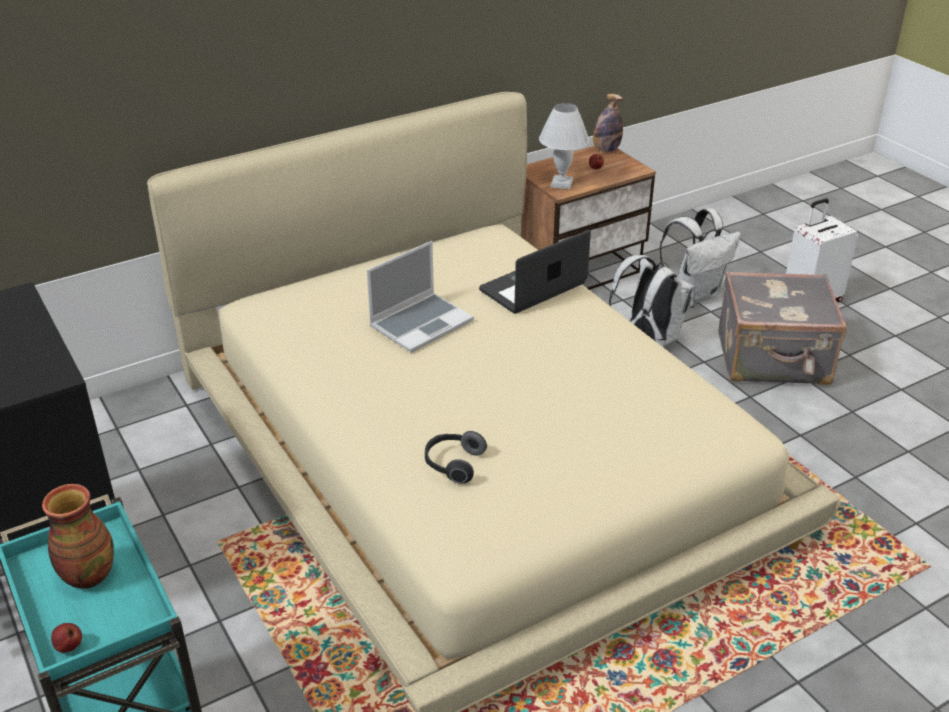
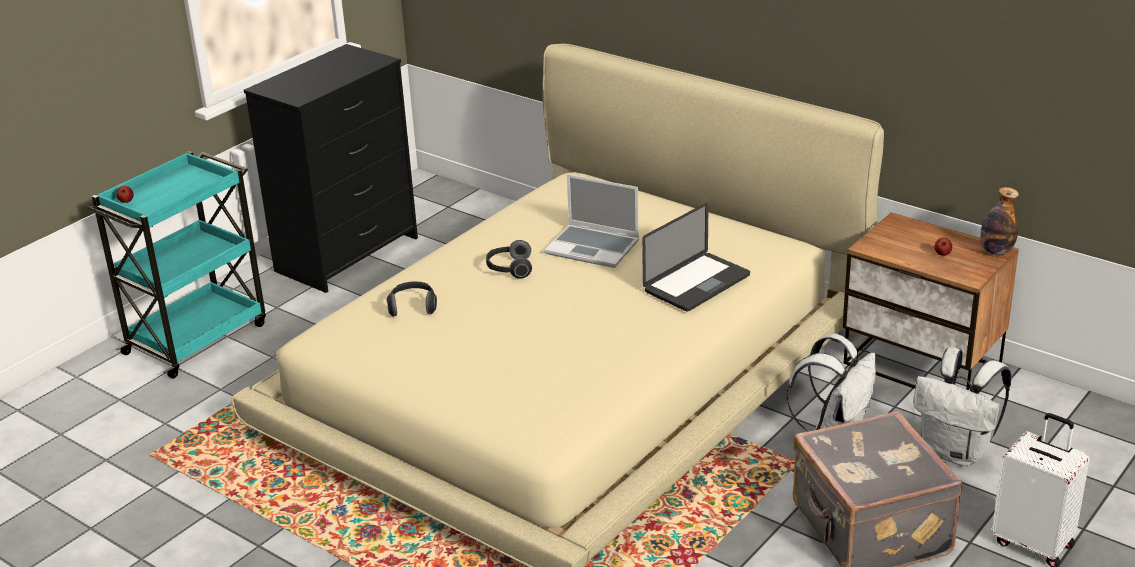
camera: 70 degrees right, 5 degrees down
(87, 575) = (182, 188): vase -> none
(422, 382) = (509, 269): none -> headphones
(533, 287) = (697, 284): laptop -> laptop turned 105 degrees clockwise
(562, 183) = (886, 243): white table lamp -> none

